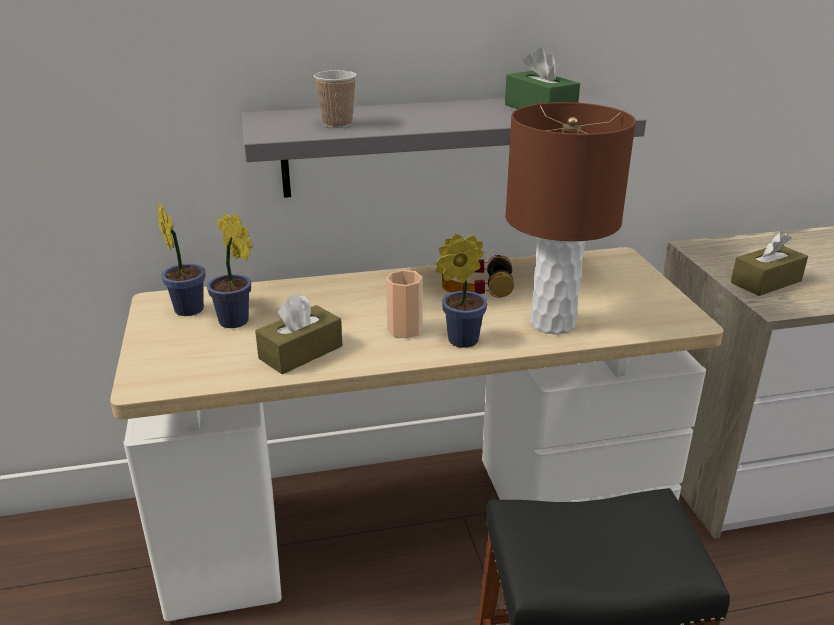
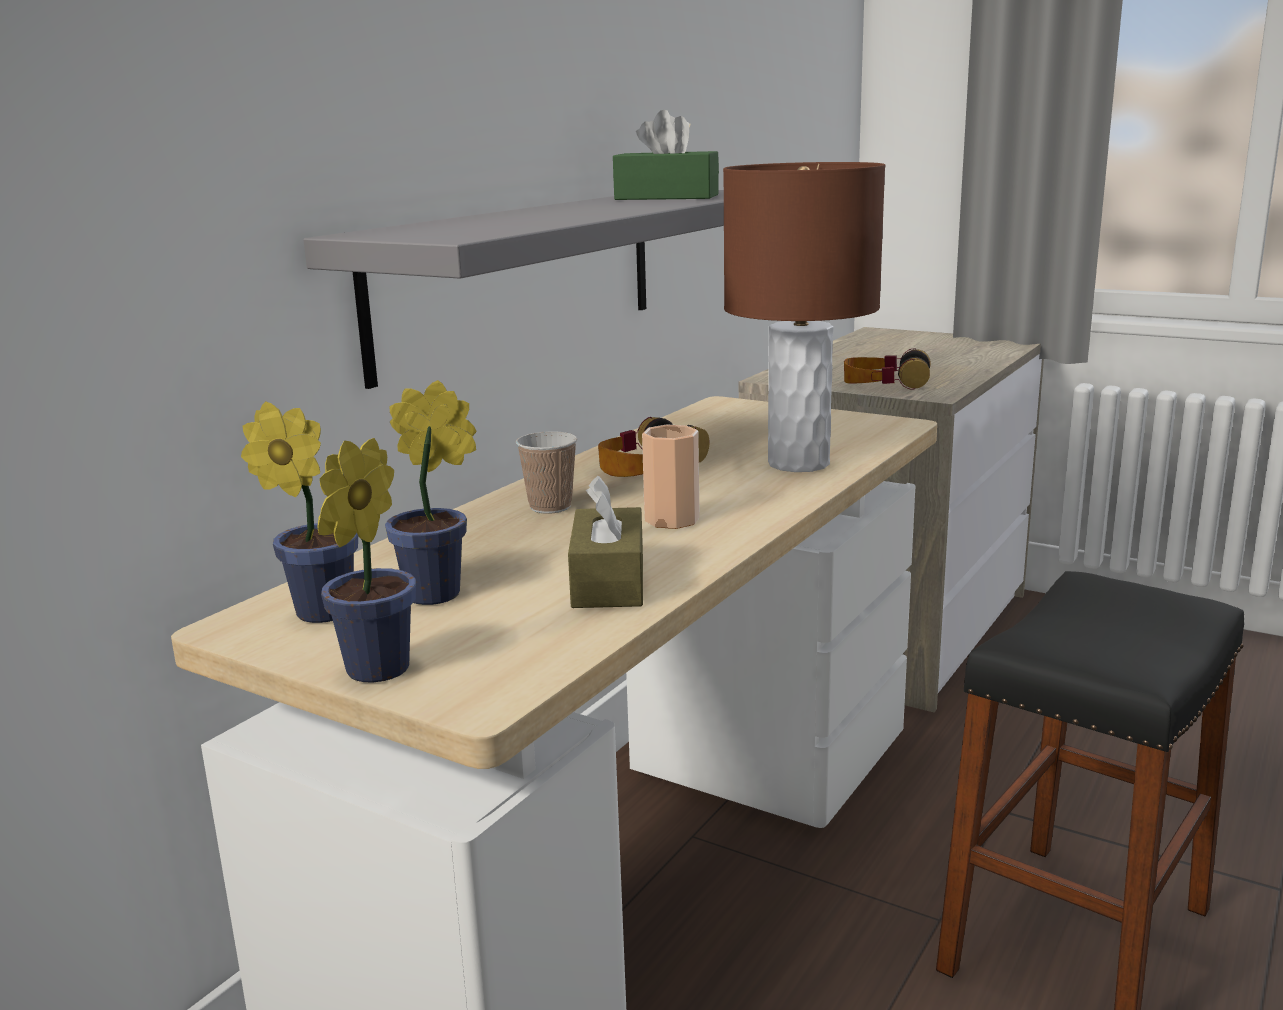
camera: 45 degrees left, 10 degrees down
(337, 124) = (500, 224): cup -> cup (550, 507)
(458, 340) = (750, 506): potted plant -> potted plant (371, 673)
(766, 282) = (886, 382): brown tissue box -> headphones

